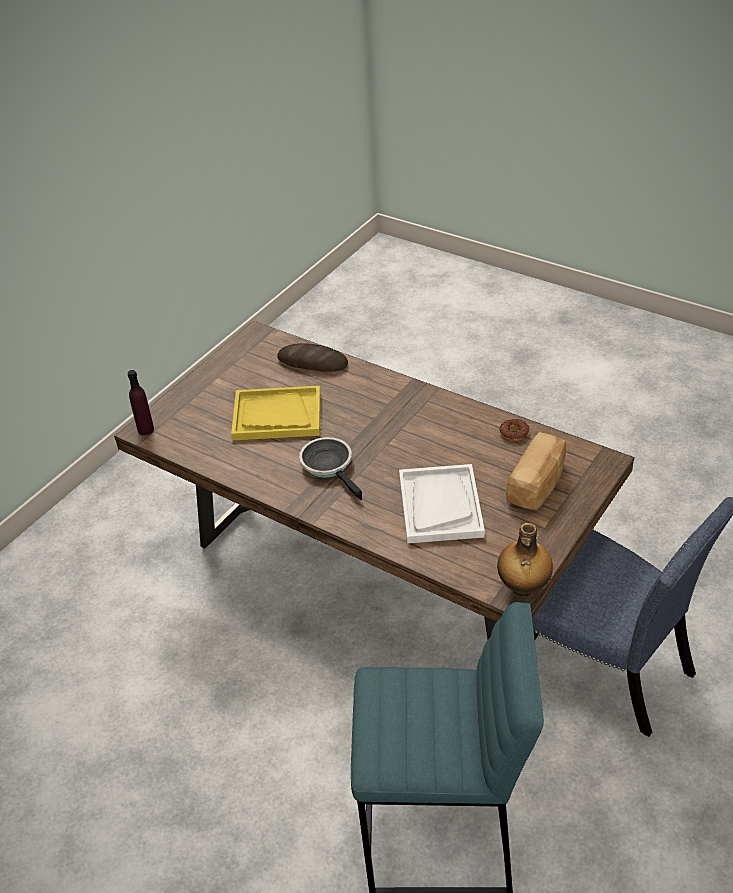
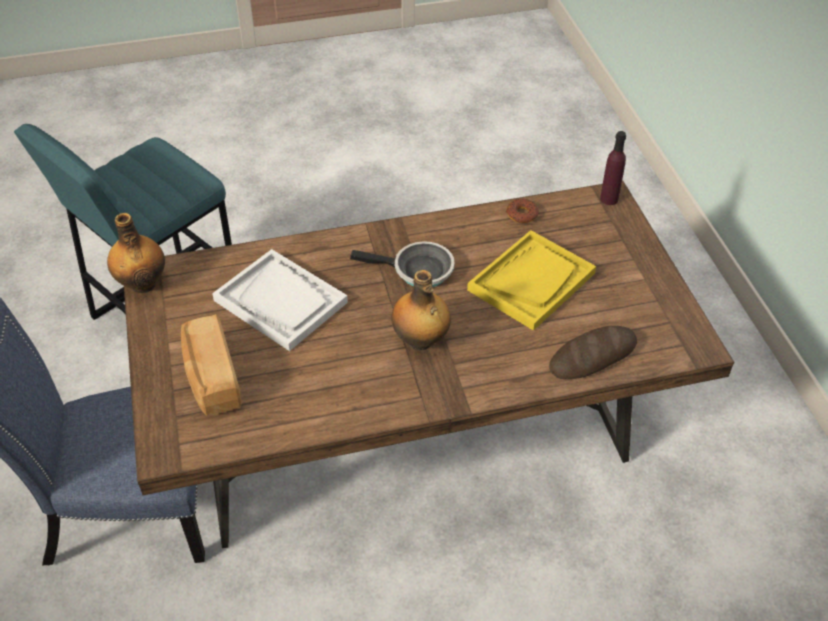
camera: 130 degrees right, 5 degrees up
(388, 426) = (420, 341): none -> bottle
(514, 432) = (291, 421): donut -> donut (522, 214)

